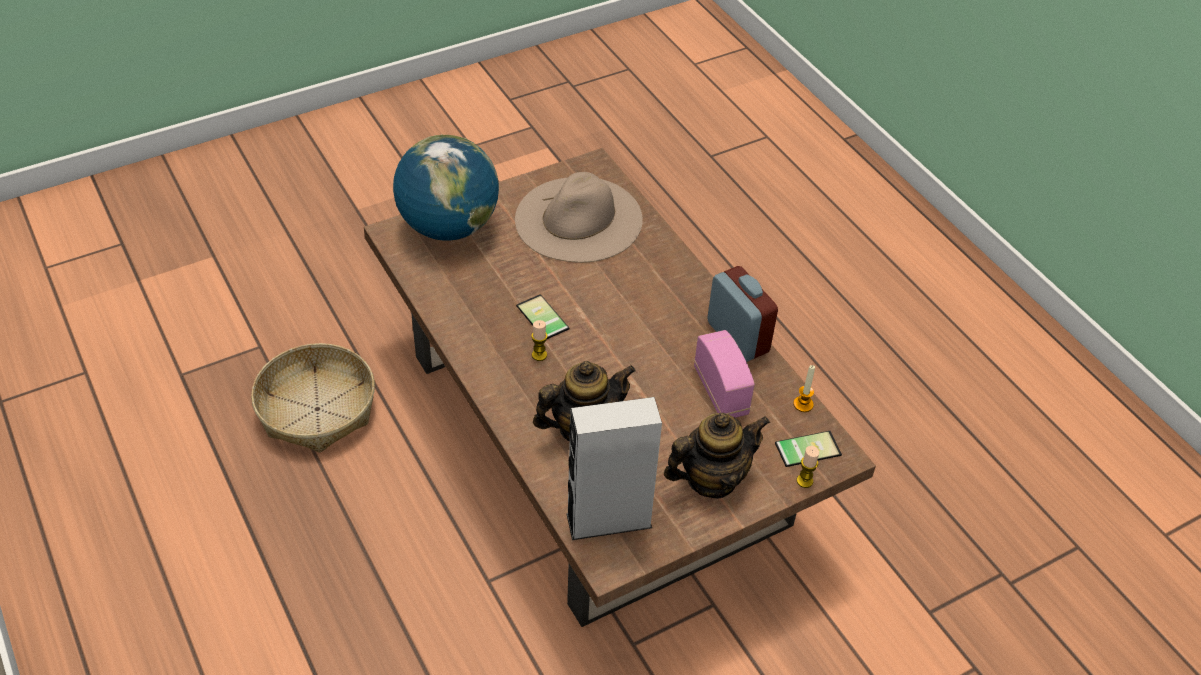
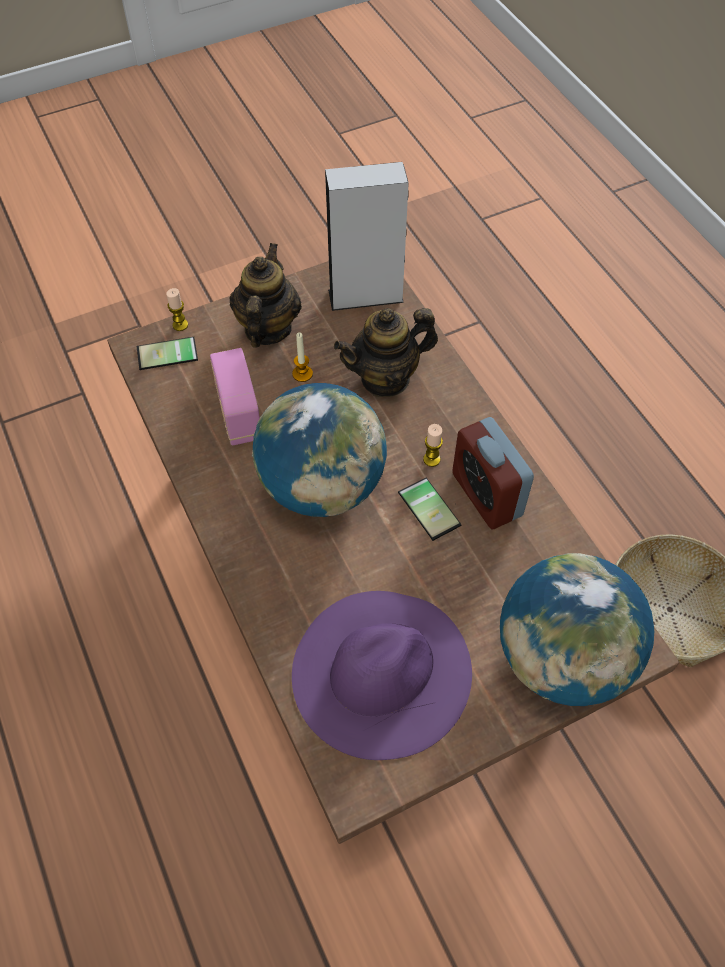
camera: 175 degrees left, 10 degrees up
(579, 219) = (381, 671): beige hat -> purple hat
(635, 333) = (322, 486): none -> globe
(711, 479) = (267, 328): teapot -> teapot turned 120 degrees clockwise
(737, 337) = (204, 478): alarm clock -> alarm clock (486, 495)
(803, 404) = (156, 398): candle -> candle (302, 374)

